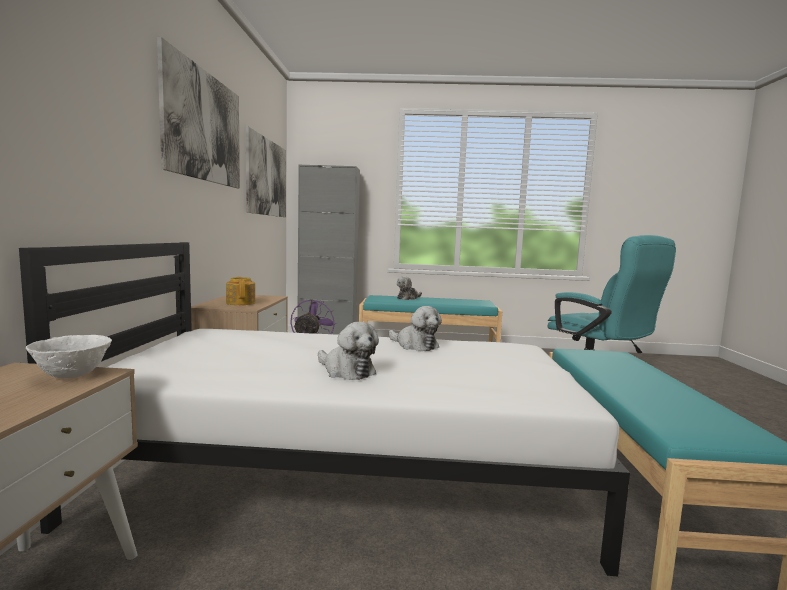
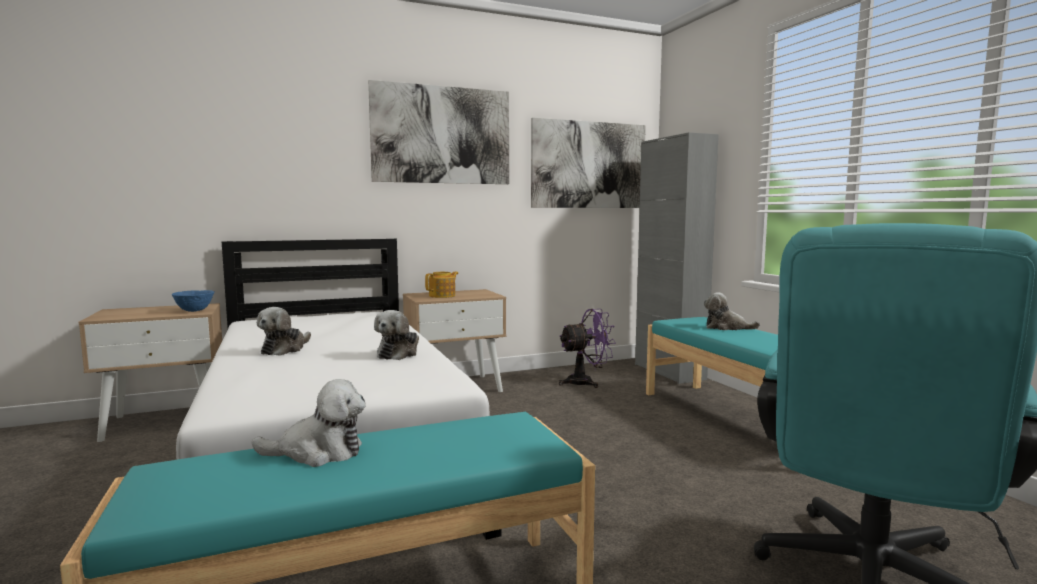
camera: 65 degrees right, 0 degrees up
(73, 375) = (194, 311): white bowl -> blue bowl
(634, 391) = (318, 452): none -> plush toy

